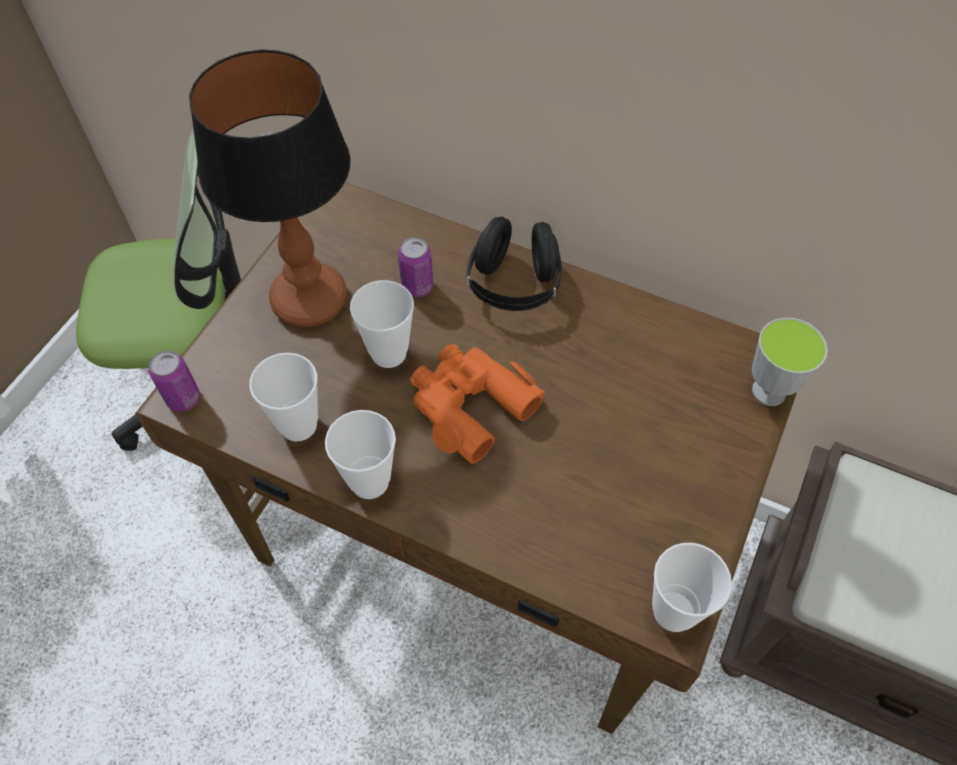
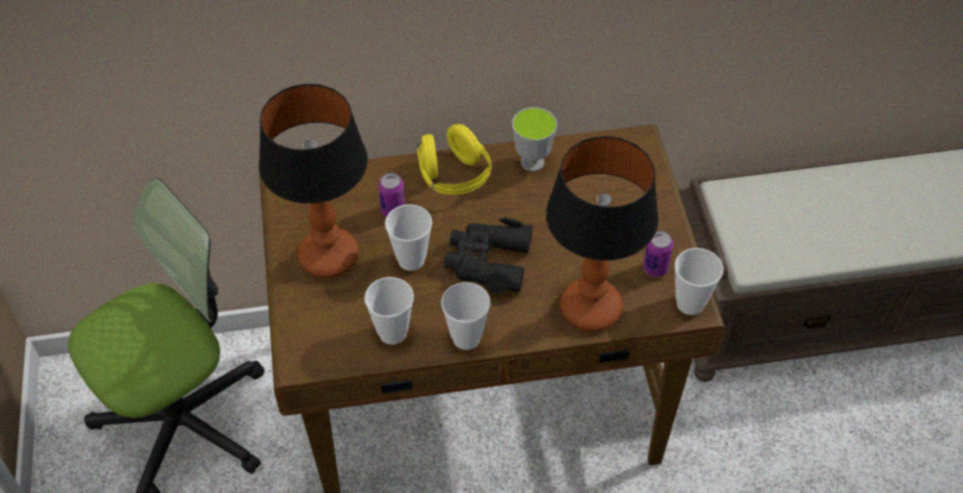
camera: 35 degrees left, 5 degrees down
(183, 398) = (301, 361): can -> can (655, 268)
(469, 405) = (488, 262): orange binoculars -> black binoculars
(514, 285) = (454, 177): black headphones -> yellow headphones
(540, 538) = (590, 309): none -> table lamp
(768, 391) = (651, 159): cup -> cup (532, 162)

